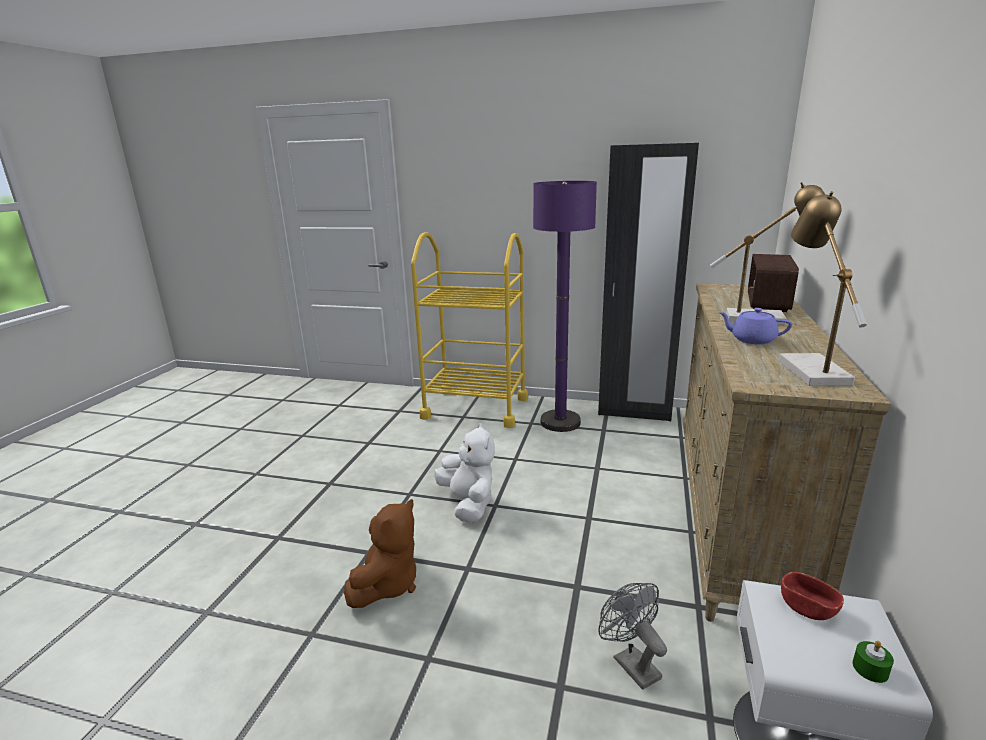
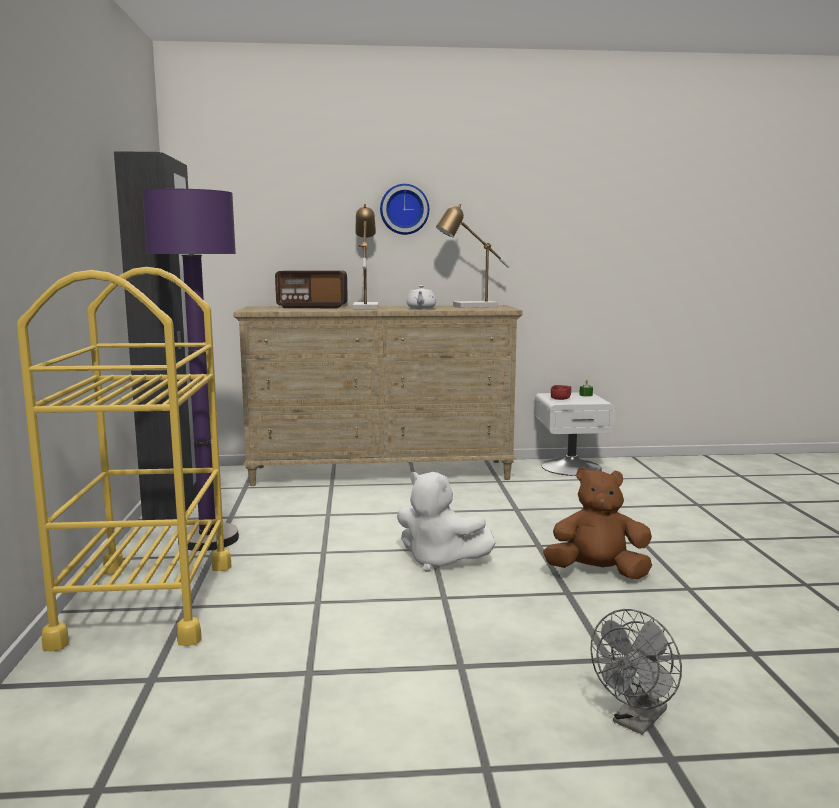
camera: 110 degrees left, 10 degrees down
(468, 504) = (439, 561): white plush toy -> white plush toy turned 105 degrees counterclockwise
(631, 663) = (567, 493): grey fan -> grey fan (636, 721)
(751, 340) = (421, 308): purple teapot -> white teapot
(867, 191) = (404, 209): none -> wall clock

